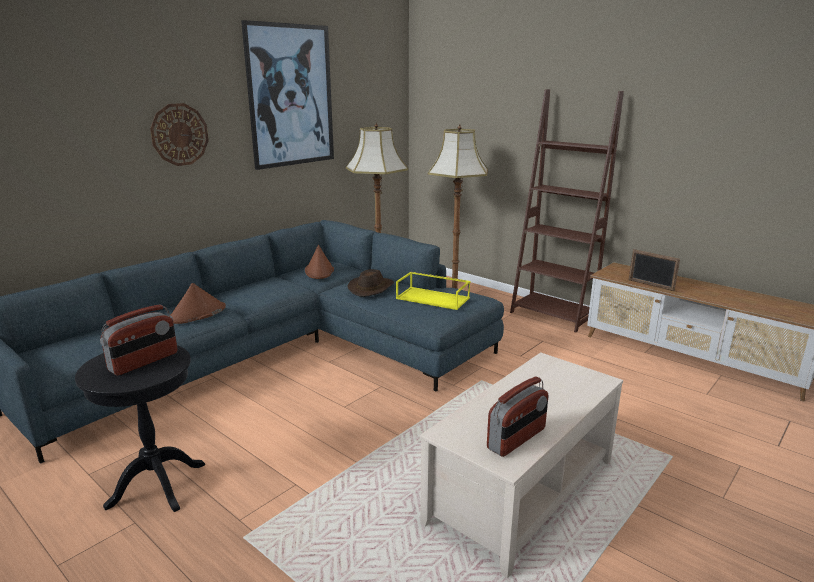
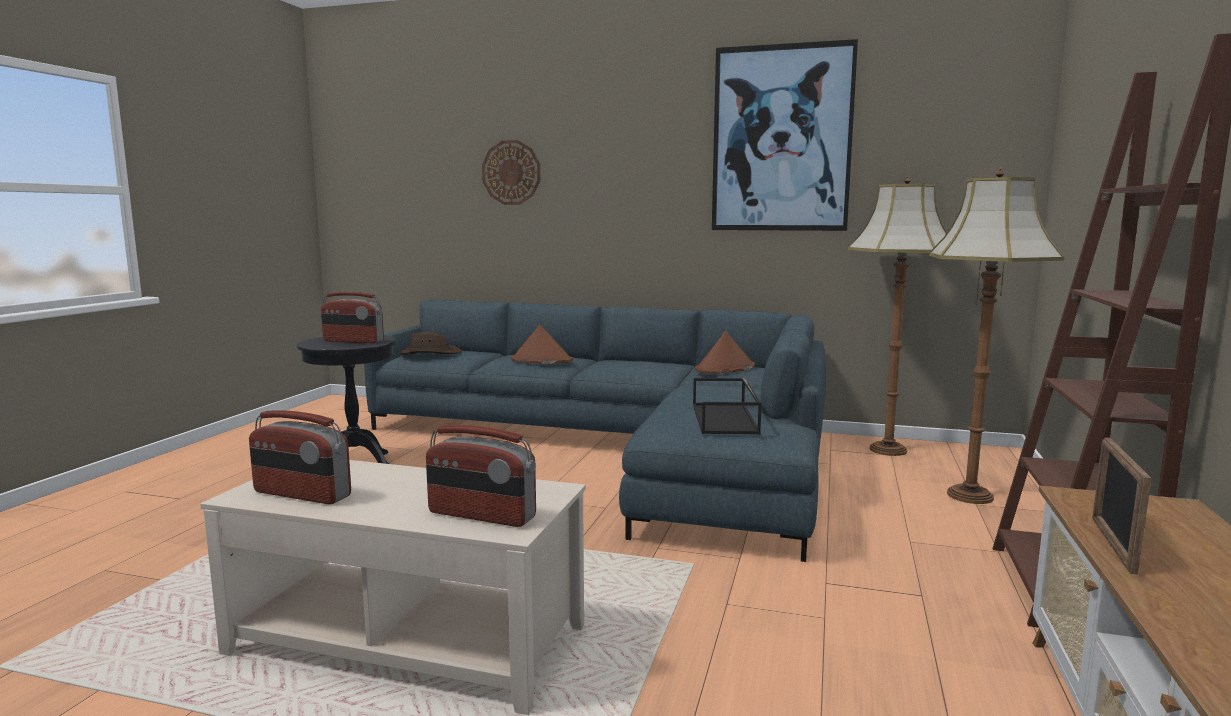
camera: 65 degrees right, 10 degrees down
(179, 134) = (622, 180): wall clock -> wall clock (511, 172)
(371, 288) = (709, 392): brown hat -> brown hat (429, 354)
(433, 298) = (725, 419): yellow tray -> black tray
(579, 385) = (481, 515): none -> radio

